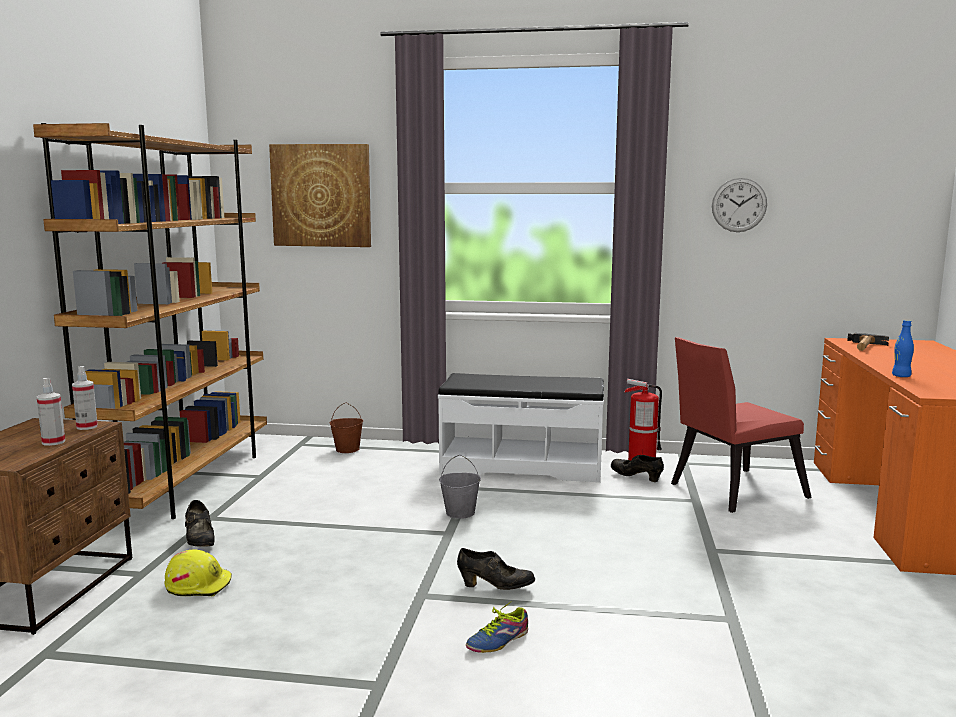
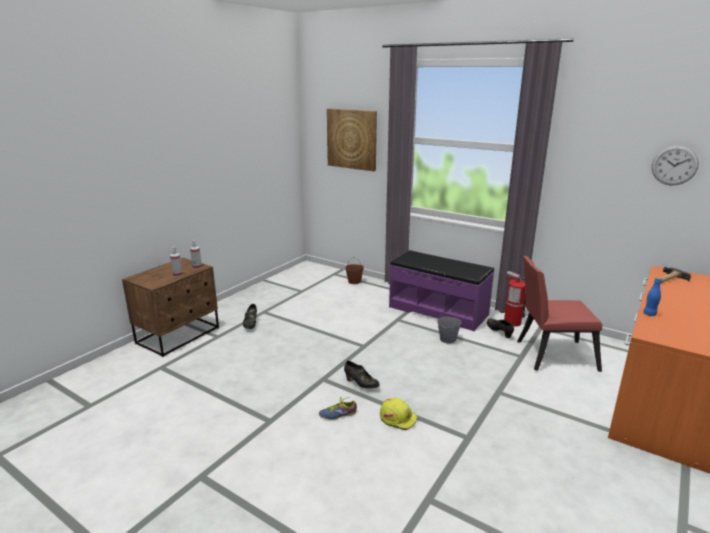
camera: 25 degrees right, 10 degrees up
(186, 482) = (267, 288): brown bookcase -> none
(199, 585) = (235, 348): yellow hard hat -> yellow hard hat (398, 418)
(460, 513) = (380, 335): grey bucket -> grey bucket (448, 339)
(522, 466) = (438, 310): white bench -> purple bench
(739, 205) = (601, 167): wall clock -> wall clock (674, 165)

